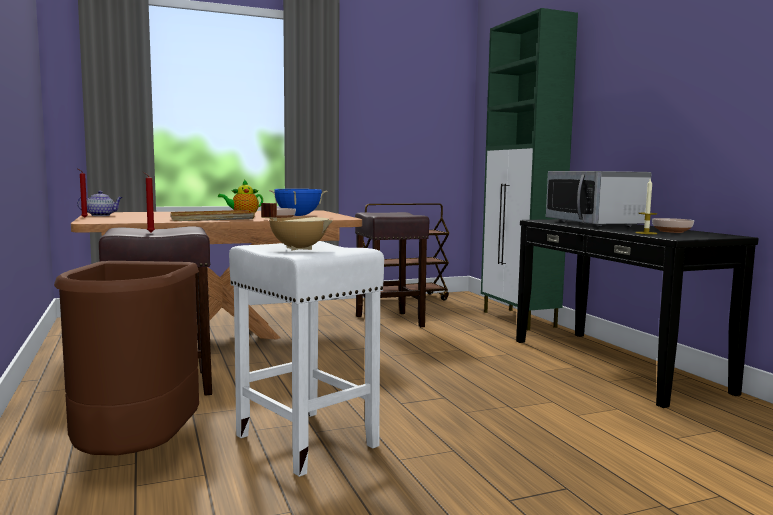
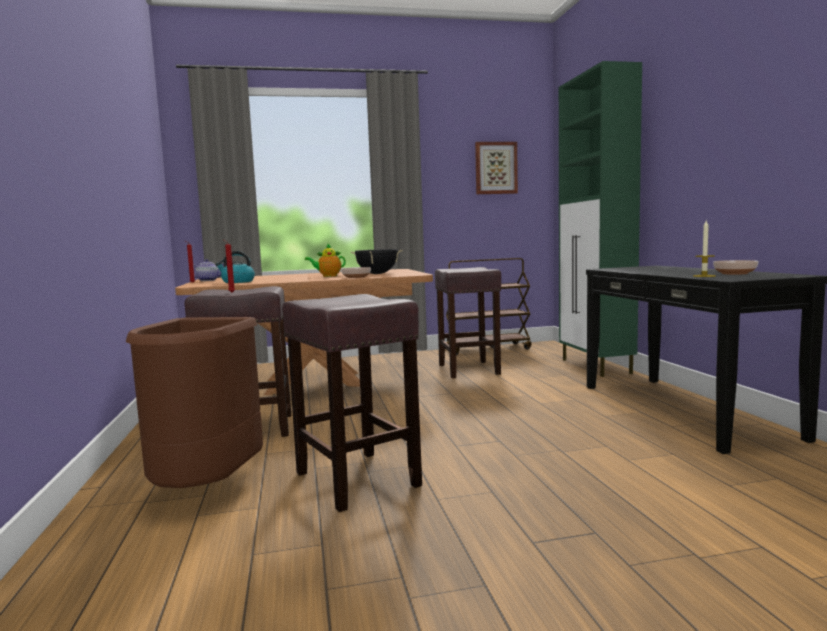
camera: 10 degrees right, 0 degrees up
(141, 219) = (237, 282): none -> kettle
(211, 219) = (297, 279): beige tray -> none
(298, 215) = (377, 274): blue cooking pot -> black cooking pot
(299, 248) = (341, 301): beige cooking pot -> none
(304, 440) = (355, 478): white stool -> brown stool
(416, 107) = (495, 168): none -> picture
(594, 224) = (658, 269): microwave -> none

